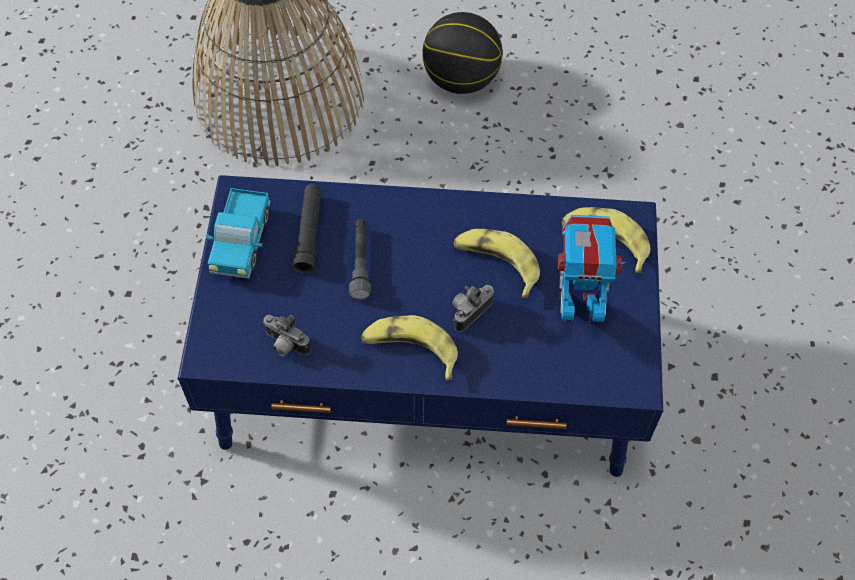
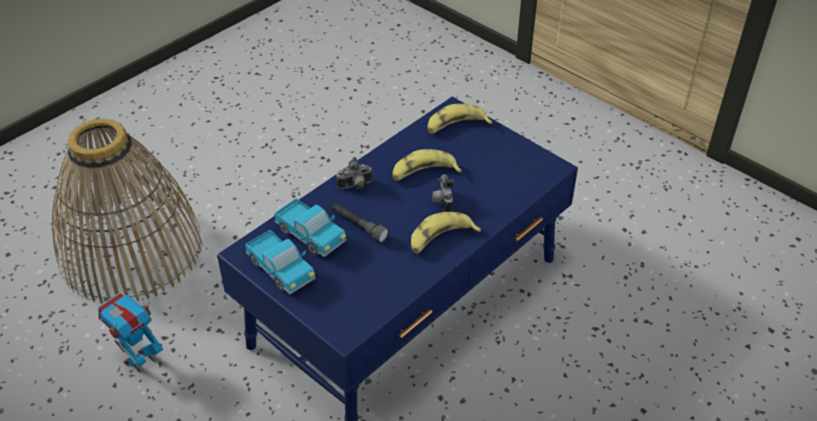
camera: 50 degrees left, 15 degrees down
(285, 345) = (378, 292): camera -> camera (355, 186)
(309, 233) = (311, 237): black flashlight -> toy truck
(461, 80) = (229, 163): basketball -> none
(576, 306) = (484, 159): toy robot -> toy robot (140, 360)

